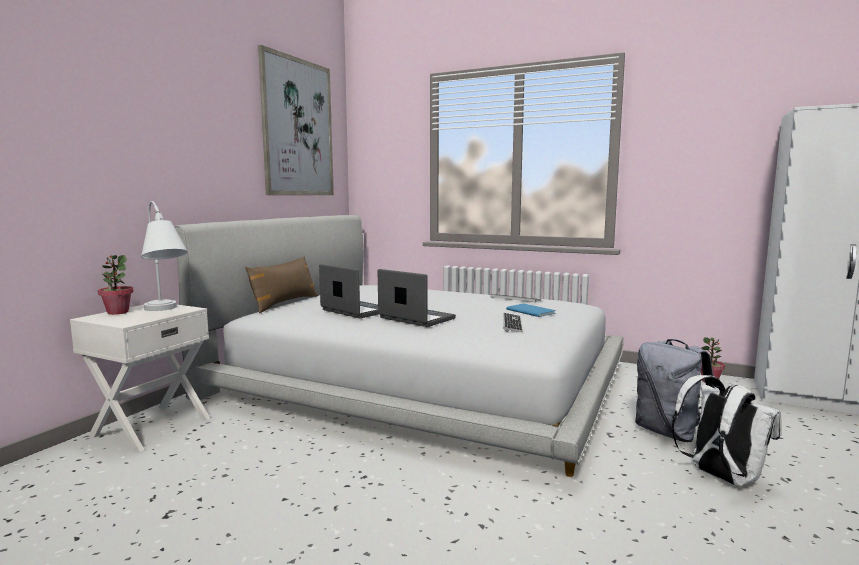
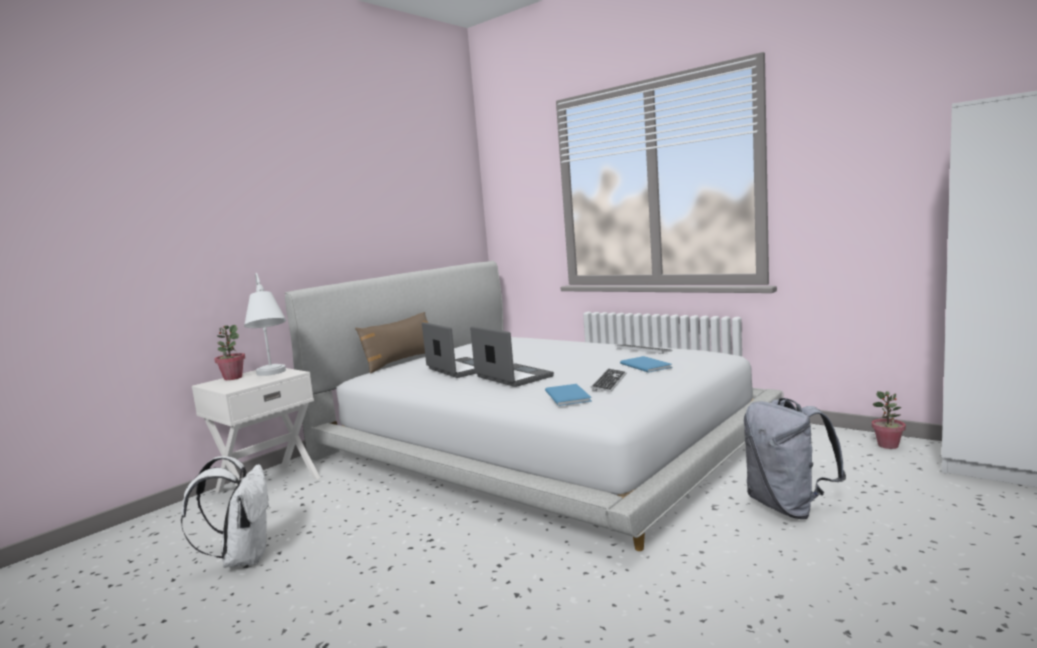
camera: 15 degrees right, 0 degrees up
(298, 128) = (419, 177): picture -> none
(486, 335) = (569, 395): none -> blue book
(719, 476) = (815, 560): white backpack -> white backpack (243, 558)

